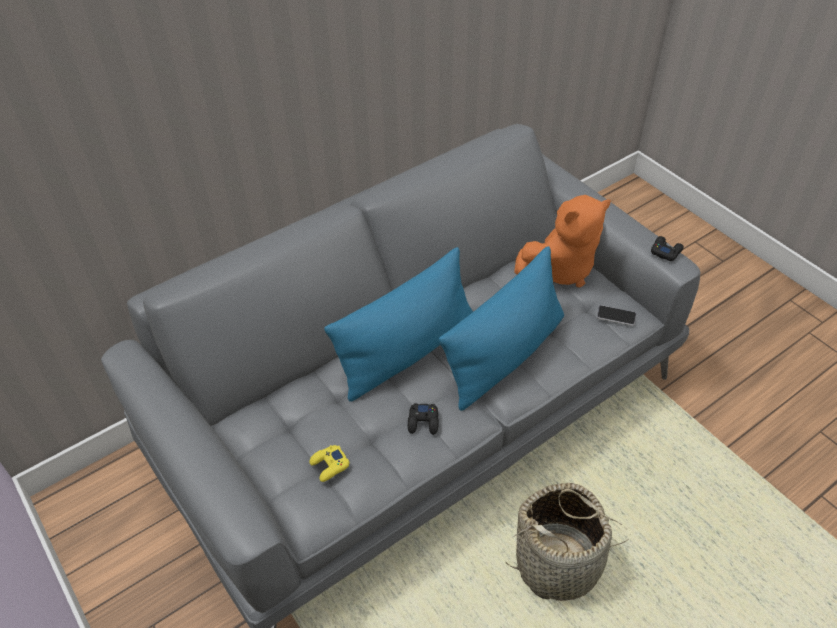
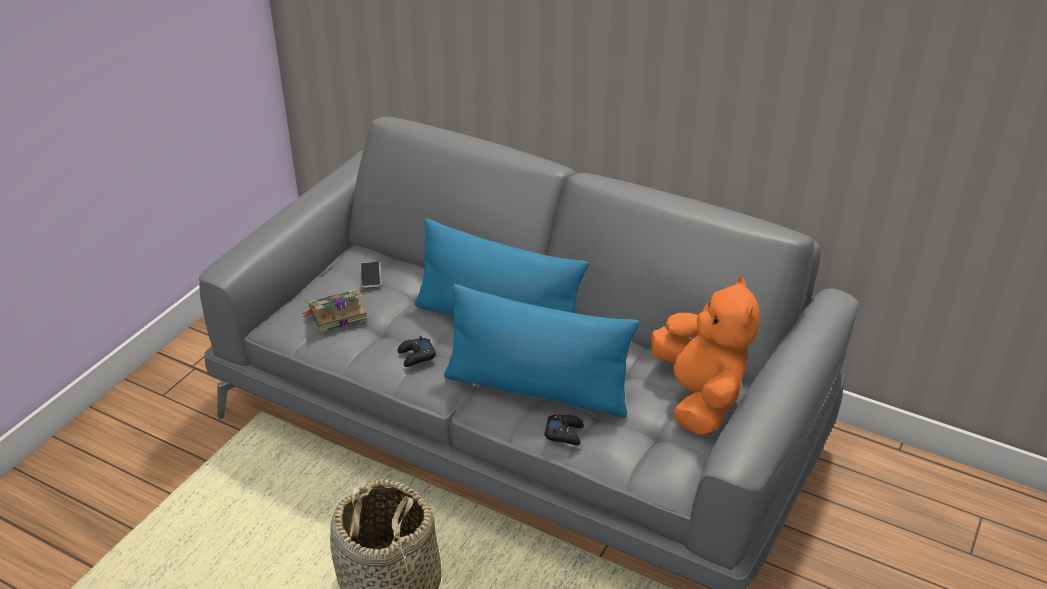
camera: 65 degrees right, 10 degrees down
(329, 465) = (336, 314): yellow game controller -> book
(560, 269) = (699, 397): orange plush toy -> orange plush toy turned 135 degrees counterclockwise
(616, 316) = (658, 461): phone -> phone (370, 275)
(665, 251) = (751, 444): black game controller -> black game controller (564, 433)

